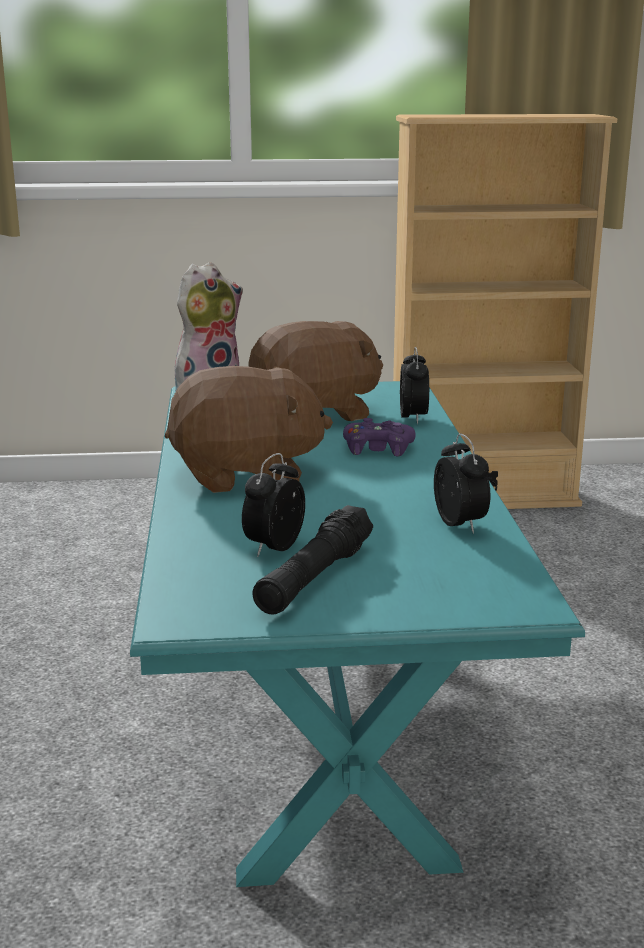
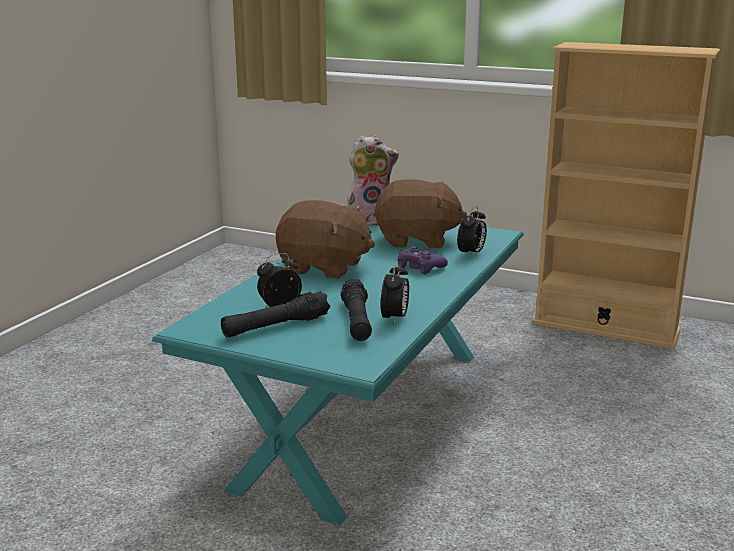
camera: 30 degrees right, 0 degrees up
(415, 540) = (356, 320): none -> black flashlight

